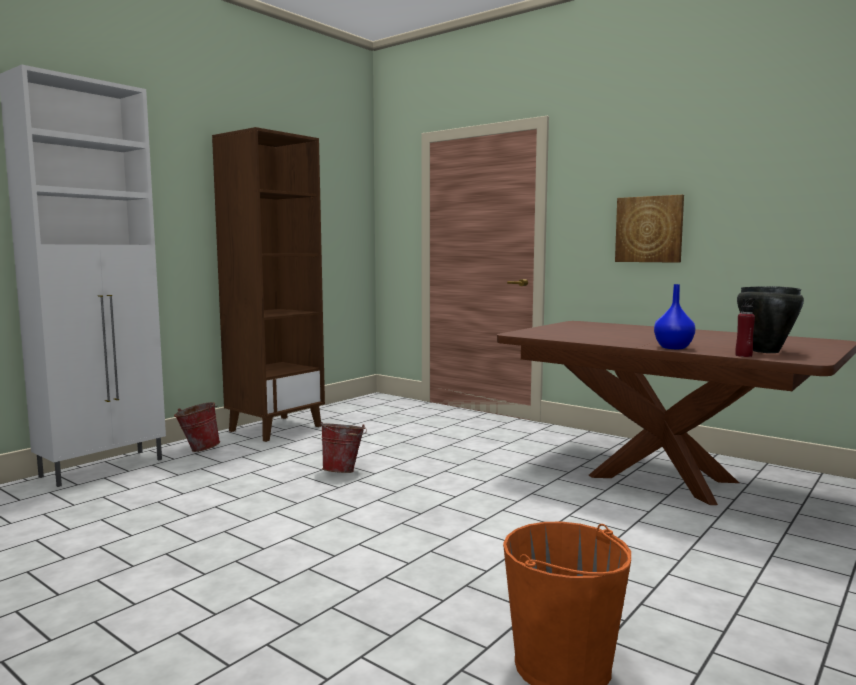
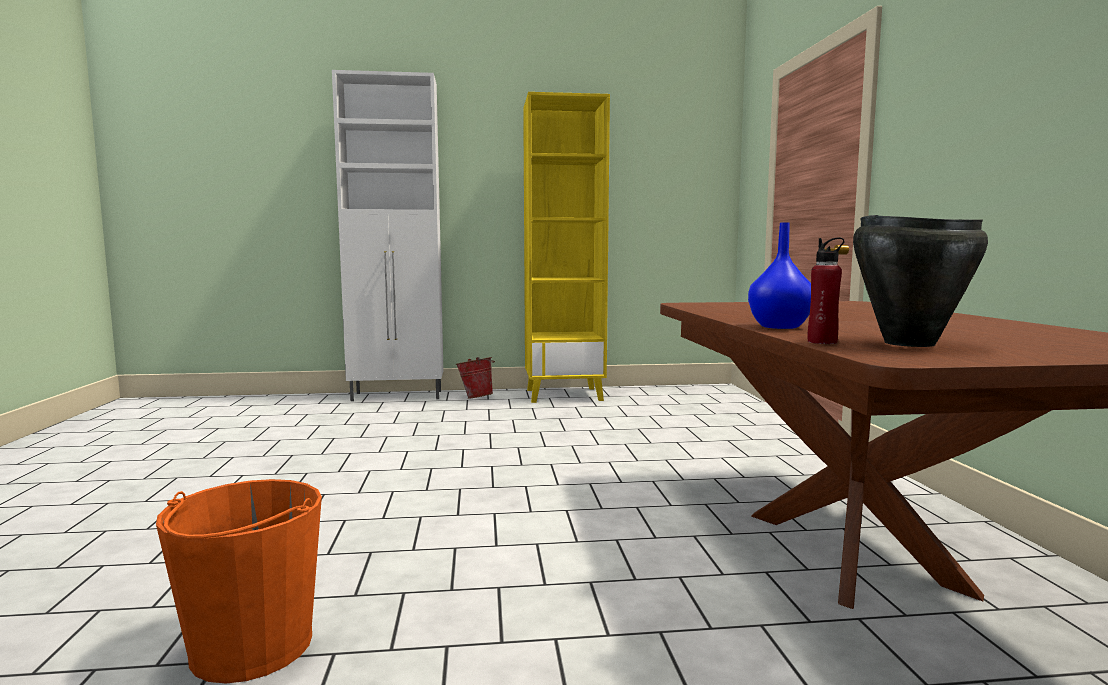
camera: 45 degrees right, 0 degrees up
(276, 428) = (564, 395): brown bookcase -> yellow bookcase
(343, 471) = (526, 438): bucket -> none
(649, 229) = (982, 152): picture -> none

